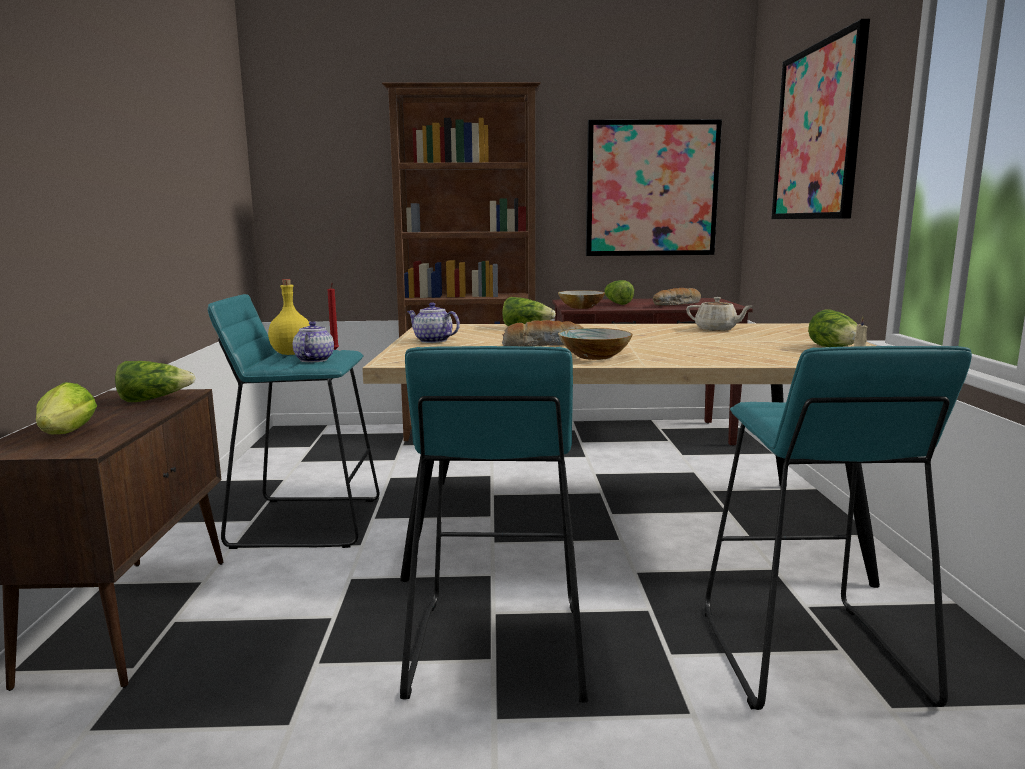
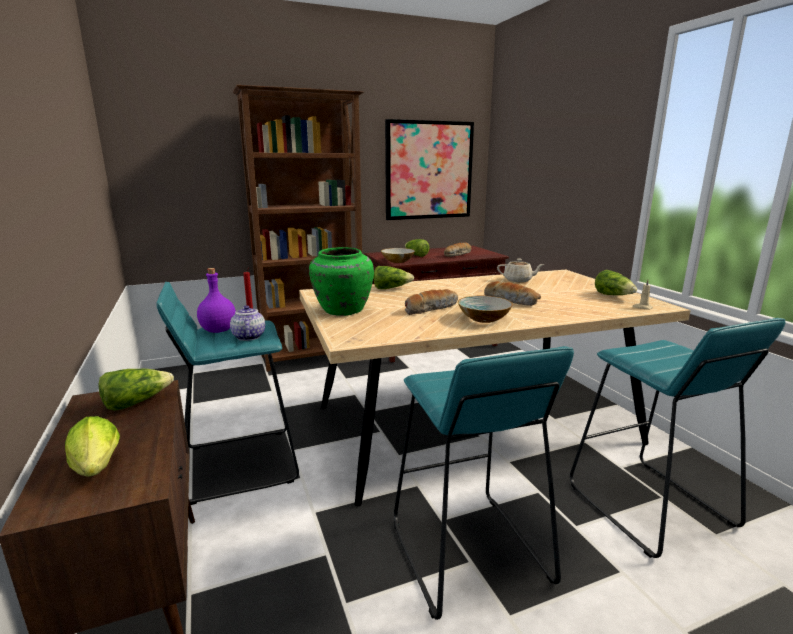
camera: 20 degrees left, 5 degrees up
(292, 353) = (218, 330): yellow bottle -> purple bottle
(432, 341) = (342, 311): teapot -> green vase
(667, 344) = (511, 300): none -> bread
(817, 133) = (560, 141): picture -> none

